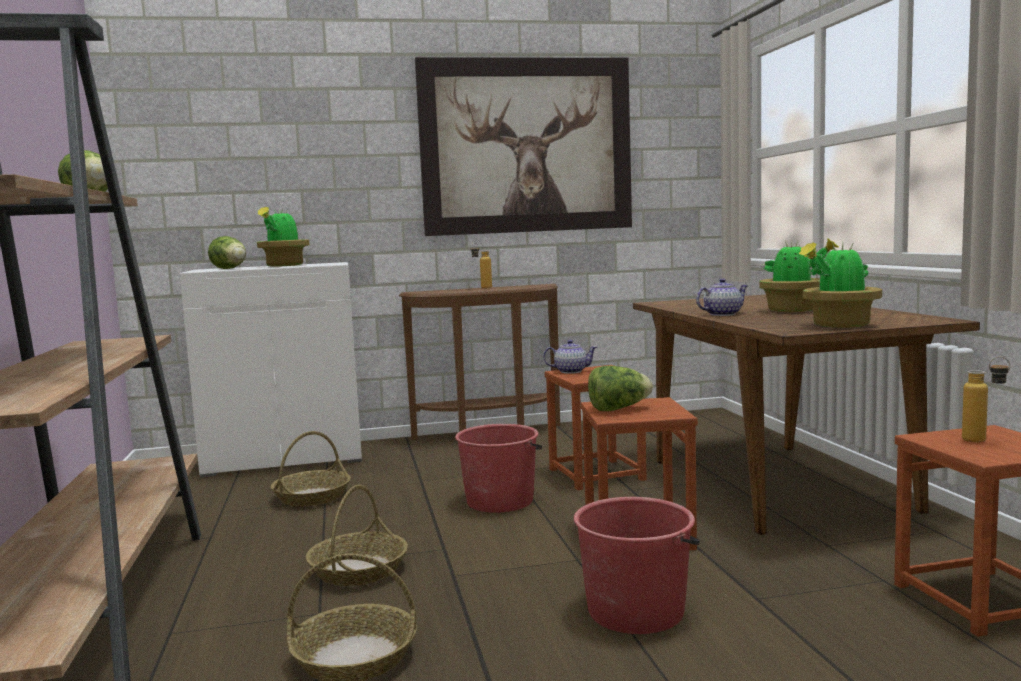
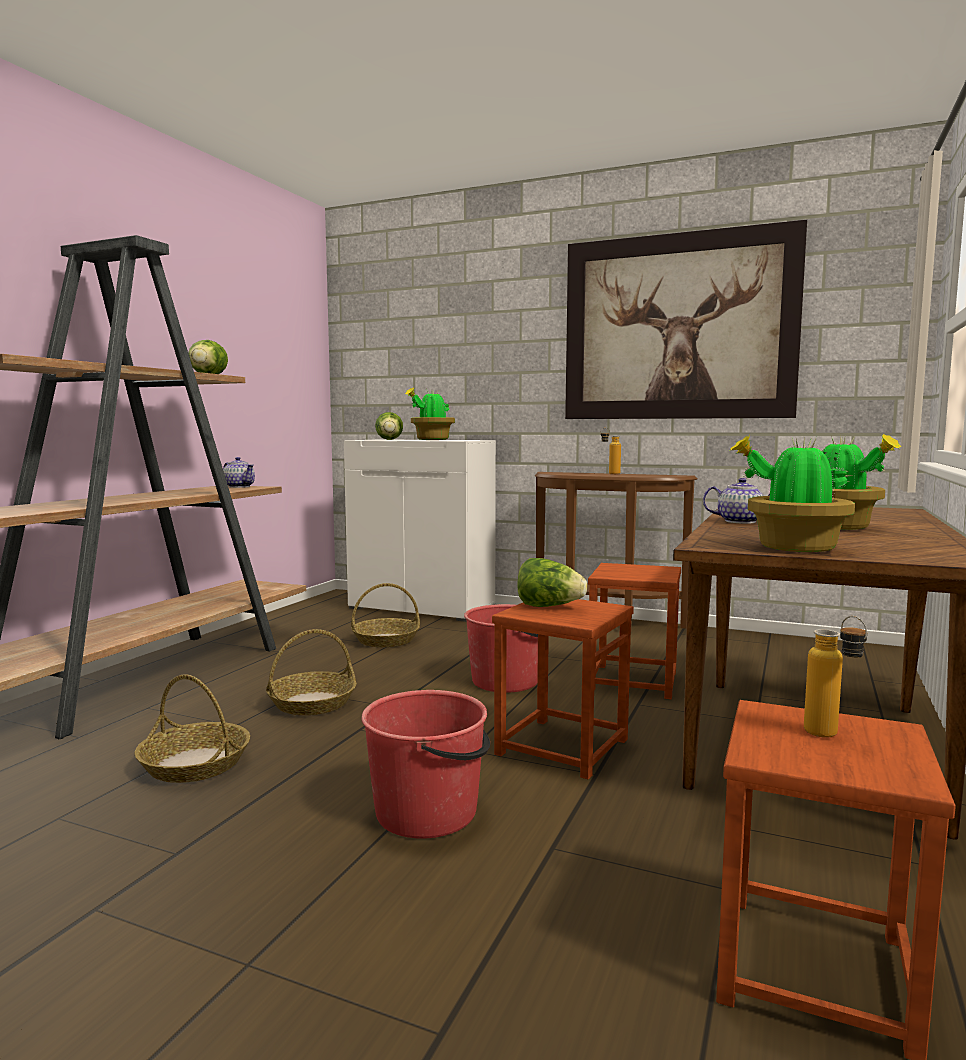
camera: 35 degrees right, 0 degrees up
(570, 371) = (621, 566): teapot -> teapot (239, 486)

